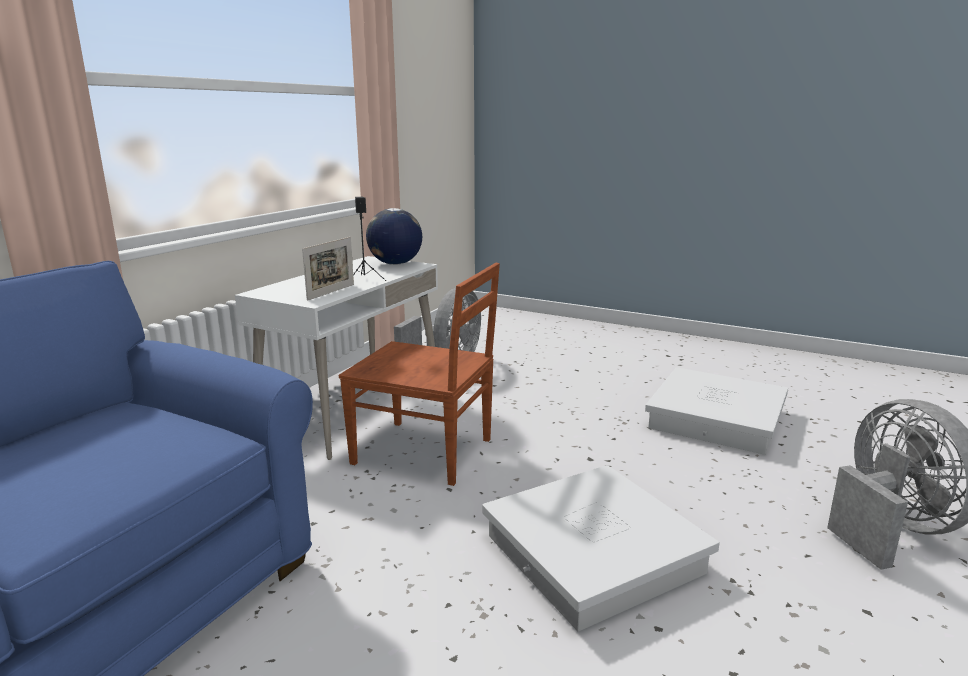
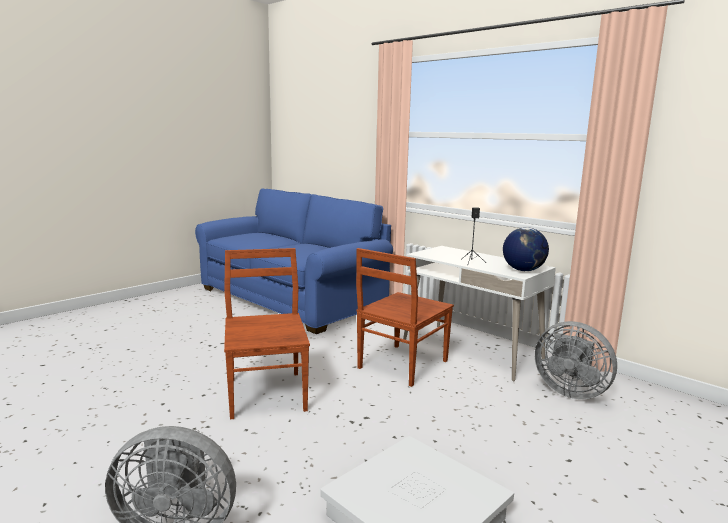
camera: 105 degrees right, 5 degrees down
(331, 292) = (439, 256): picture frame -> none
(592, 553) = (267, 393): white storage box -> brown chair

